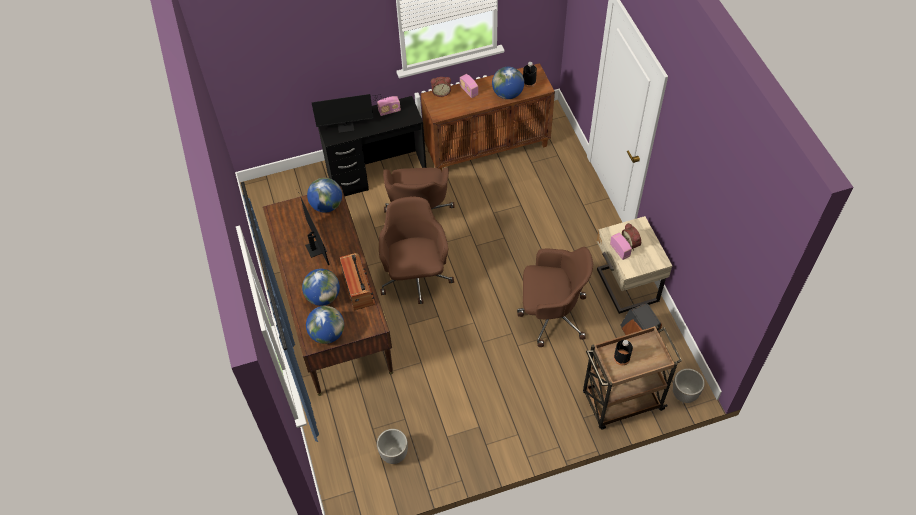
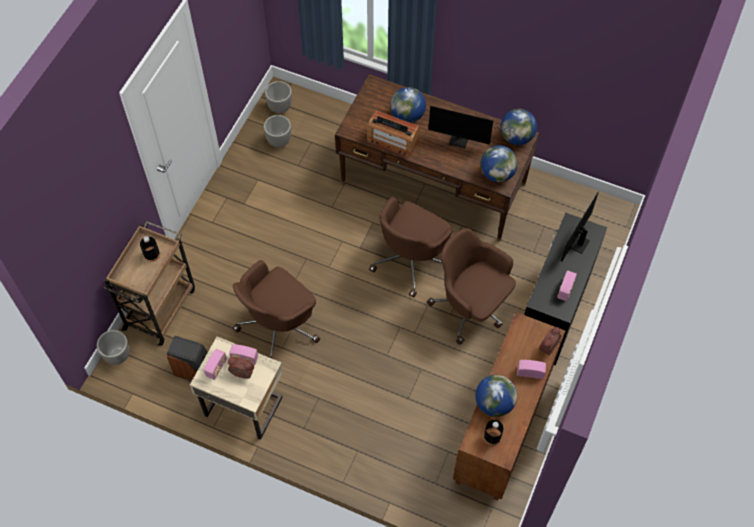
camera: 130 degrees right, 5 degrees up
(327, 334) = (372, 98): globe -> globe (516, 137)
(357, 485) = (280, 107): none -> planter
(416, 277) = (411, 259): brown office chair -> brown office chair turned 90 degrees clockwise
(644, 260) = (216, 368): none -> radio

